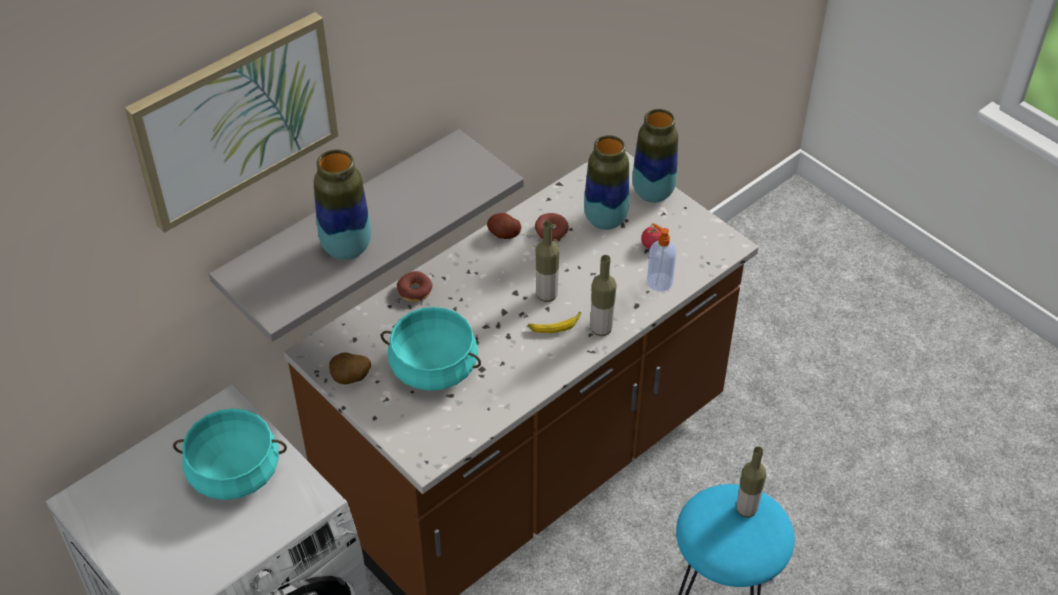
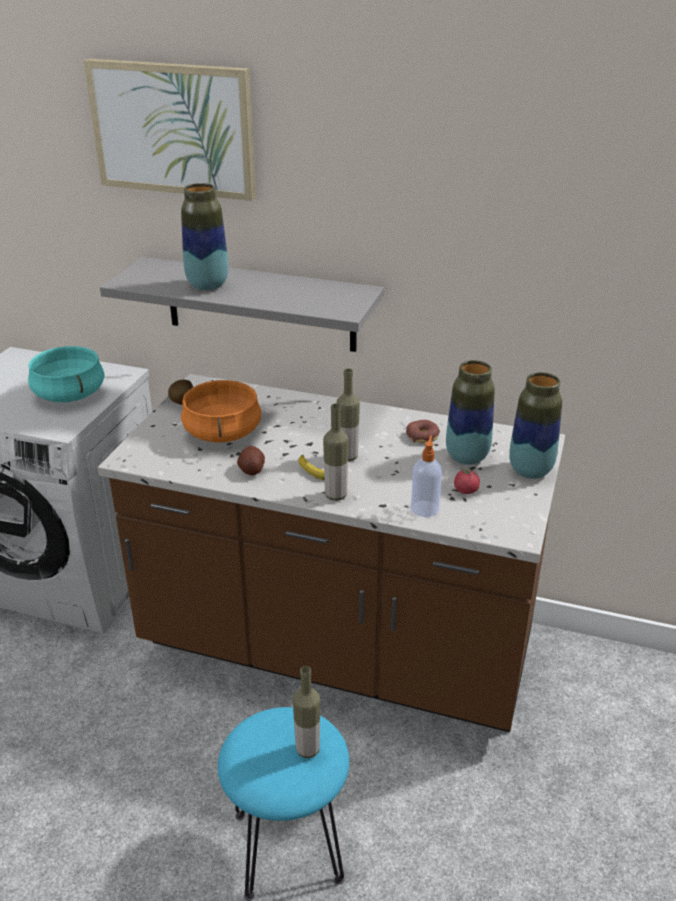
camera: 60 degrees right, 15 degrees down
(415, 291) = (293, 400): donut -> none
(433, 368) = (222, 432): turquoise cooking pot -> orange cooking pot
(504, 234) = (394, 417): potato -> potato (251, 470)

